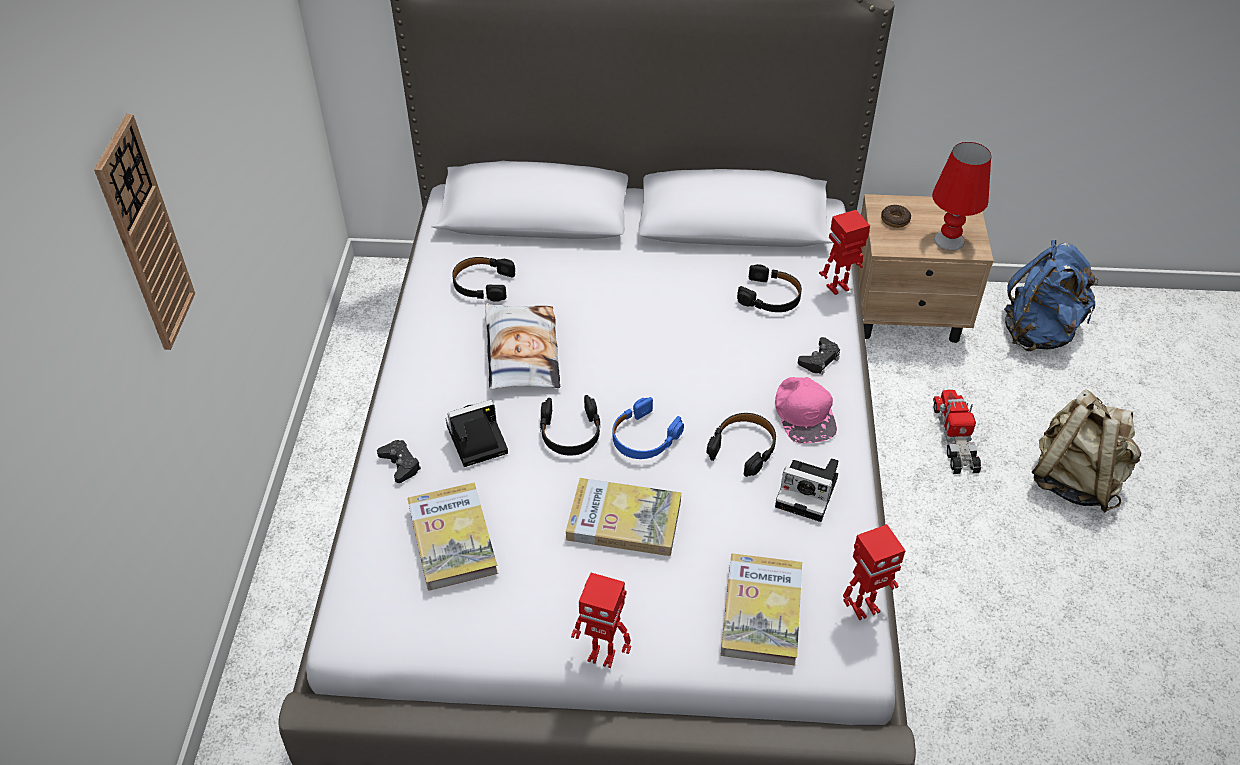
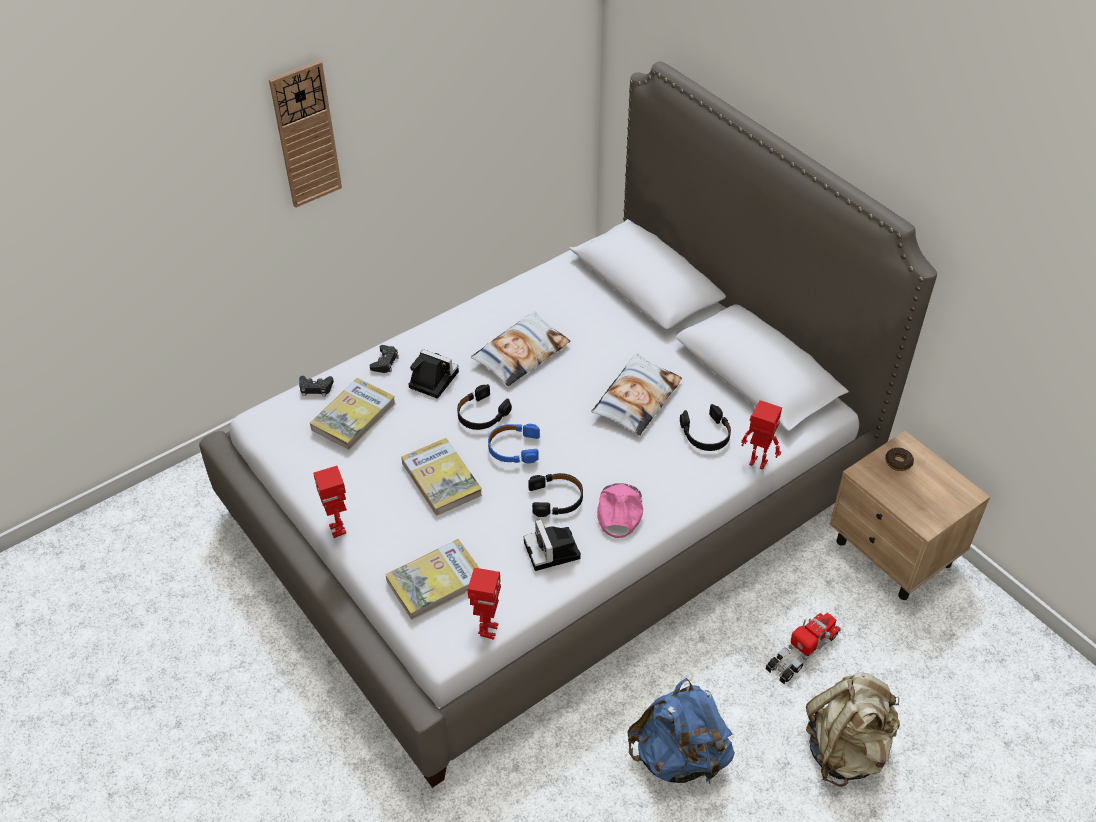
camera: 50 degrees right, 0 degrees up
(482, 284) = (557, 302): black headphones -> none
(676, 313) = (636, 399): none -> pillow
(804, 413) = (619, 511): pink cap -> pink cap turned 150 degrees clockwise
(819, 360) = (676, 492): black game controller -> black game controller (315, 388)
(864, 607) = (488, 630): toy robot -> toy robot turned 105 degrees counterclockwise
(948, 240) = (916, 504): red table lamp -> none
(1039, 332) = (979, 646): blue backpack -> blue backpack (679, 756)

